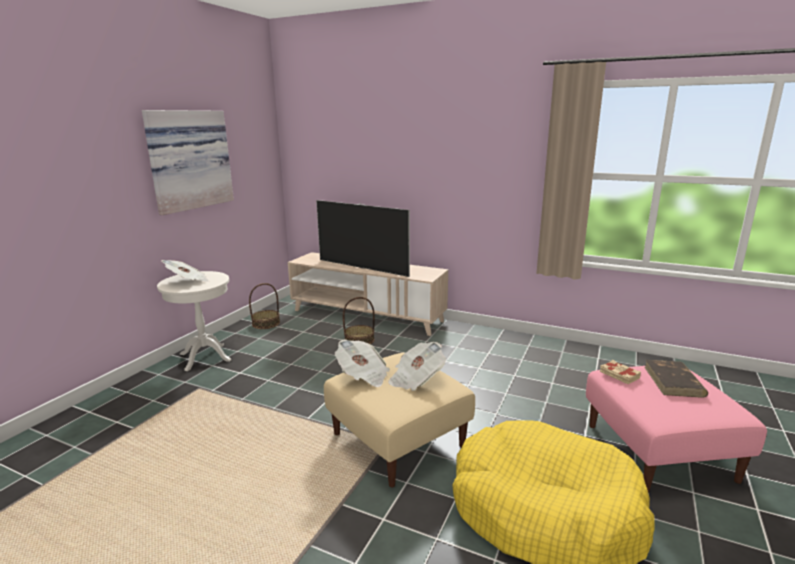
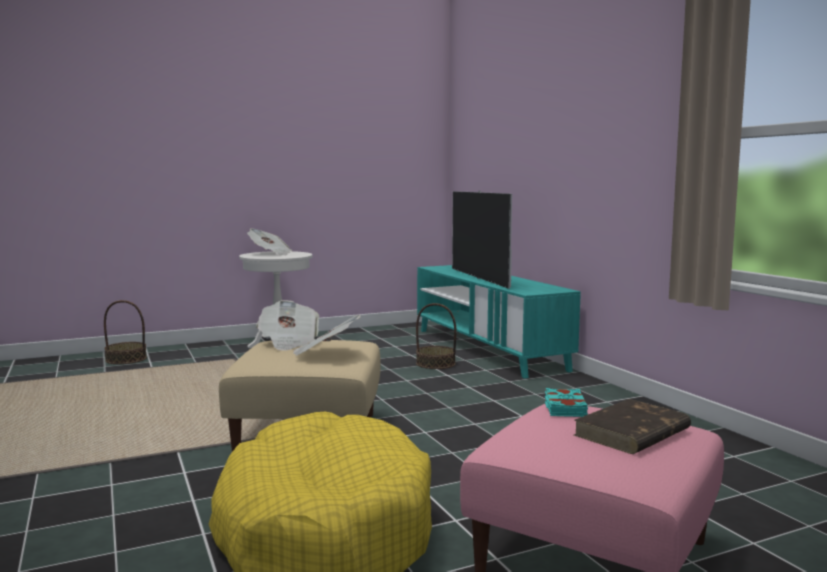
camera: 40 degrees right, 10 degrees down
(188, 160) = (312, 135): picture -> none
(266, 323) = (374, 334): basket -> basket (126, 359)
(367, 315) = (487, 349): beige tv stand -> turquoise tv stand
(619, 375) = (564, 408): beige book -> turquoise book

